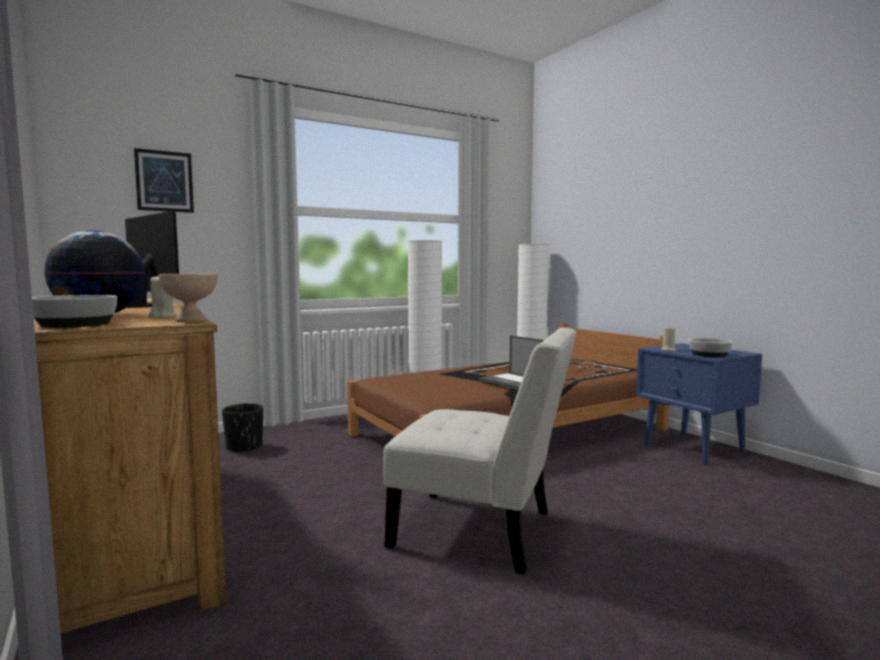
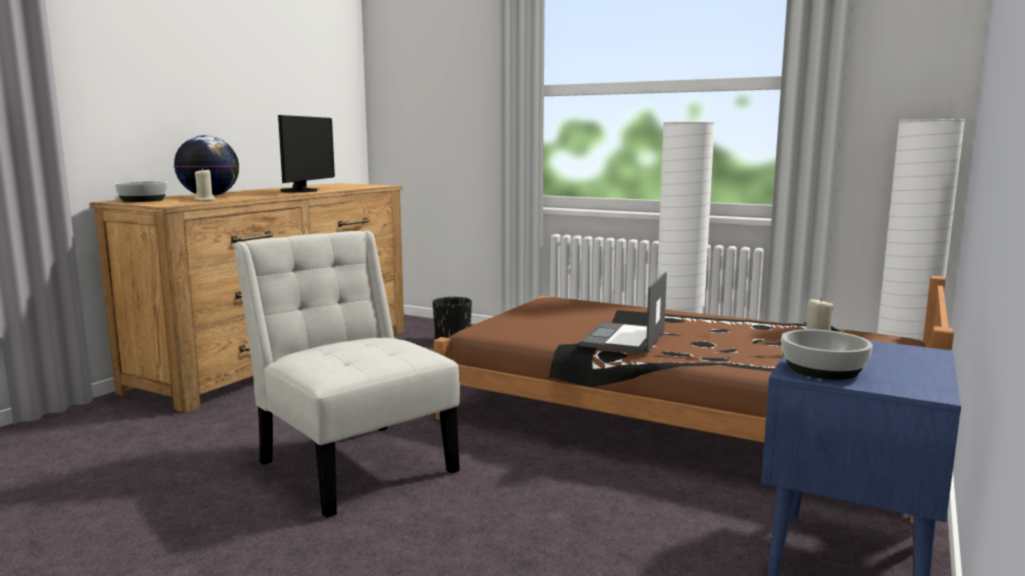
camera: 60 degrees right, 5 degrees up
(164, 181) = (440, 72): picture -> none
(190, 320) = (177, 204): beige bowl -> none
(482, 531) = (353, 463): white chair -> white chair turned 150 degrees clockwise

